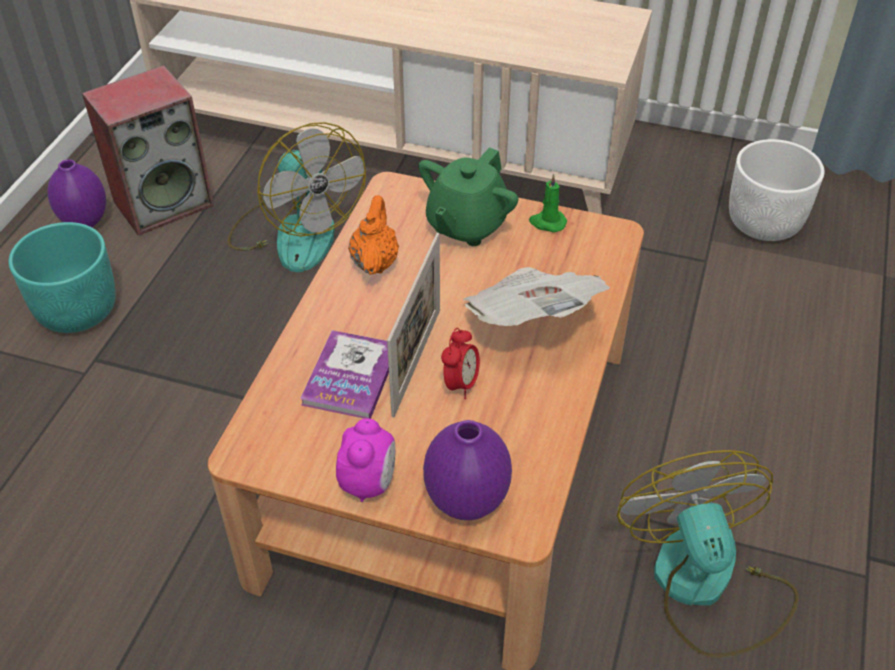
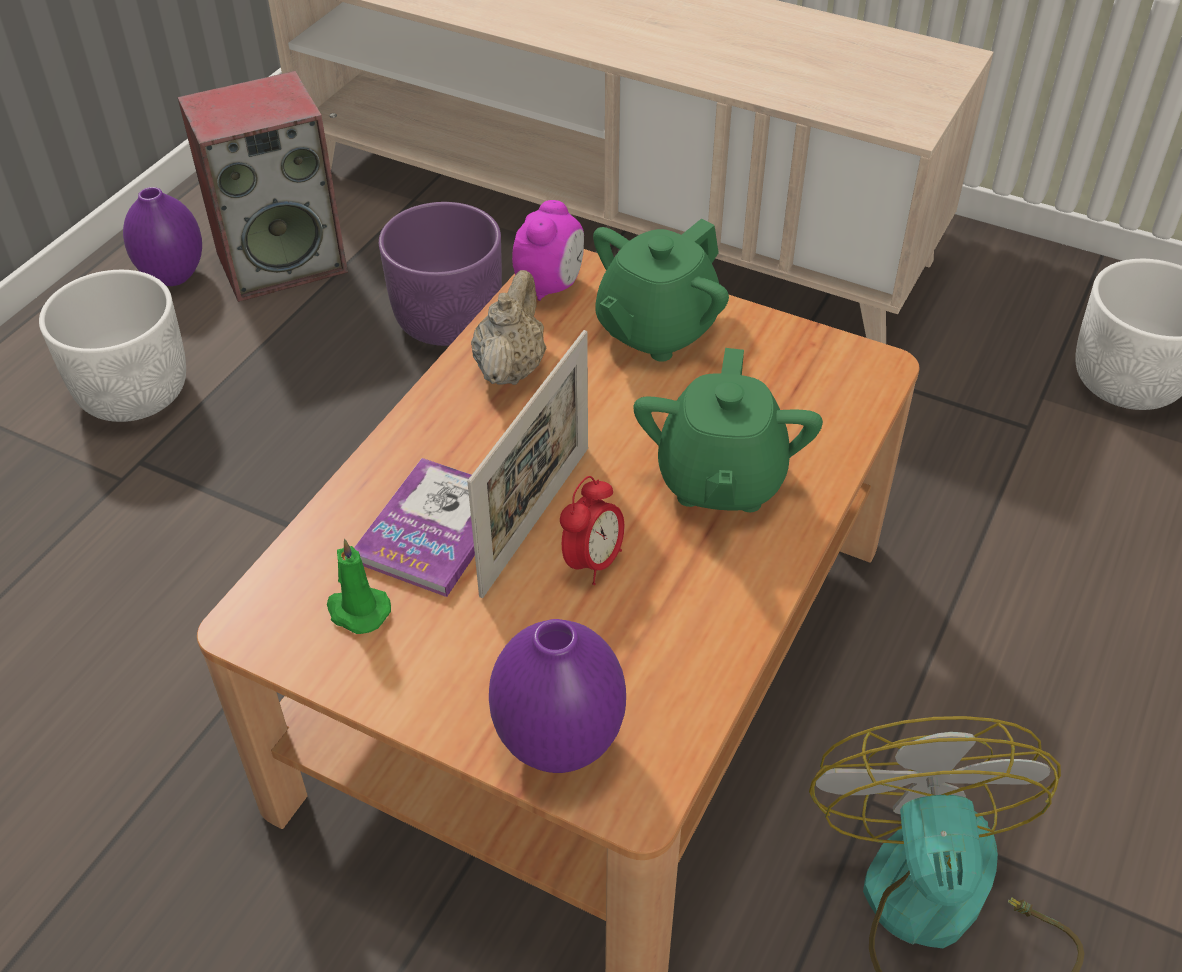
camera: 10 degrees right, 0 degrees up
(77, 310) = (134, 393): turquoise planter -> white planter
(295, 231) = (449, 319): fan -> purple planter
(369, 482) = (421, 691): alarm clock -> alarm clock (550, 285)
(374, 262) = (510, 367): orange teapot -> beige teapot
(531, 320) = (720, 480): newspaper -> green teapot
(547, 222) = (776, 339): green candle -> green candle (357, 611)

